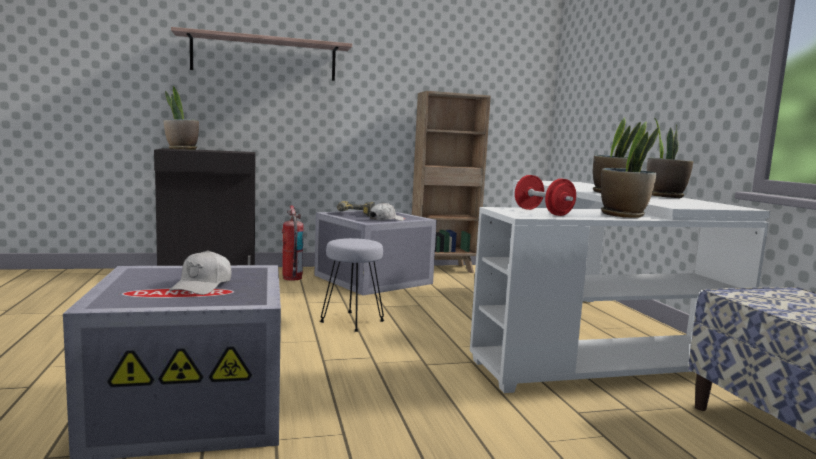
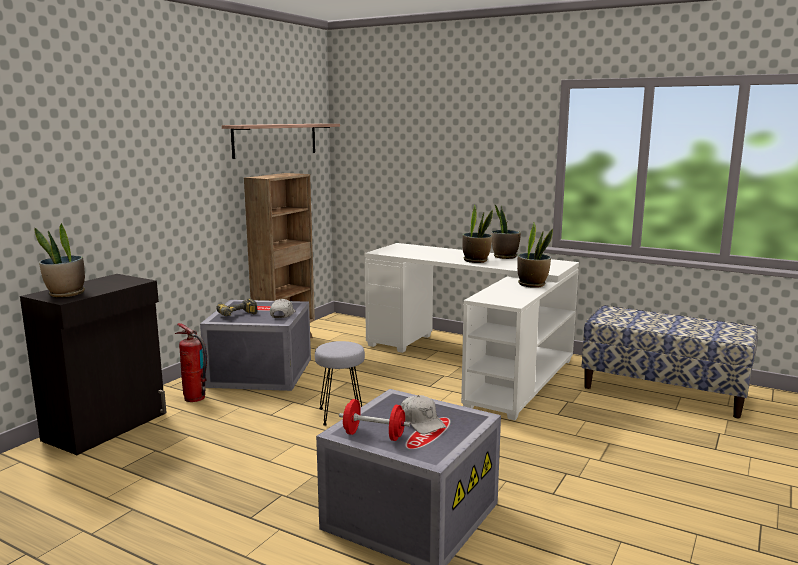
camera: 45 degrees left, 5 degrees up
(264, 58) = (109, 163): shelf -> shelf (275, 139)
(543, 212) = (504, 295): red dumbbell -> red dumbbell (374, 435)

